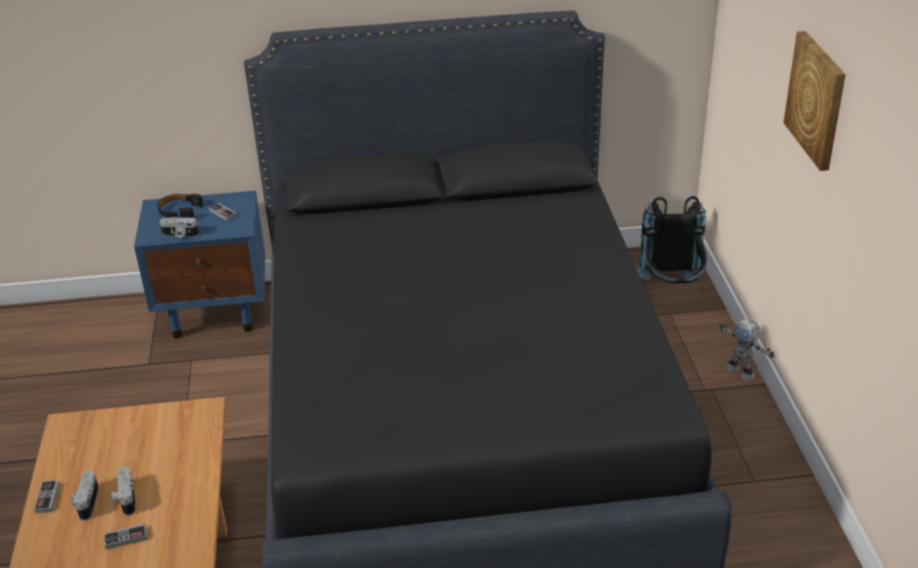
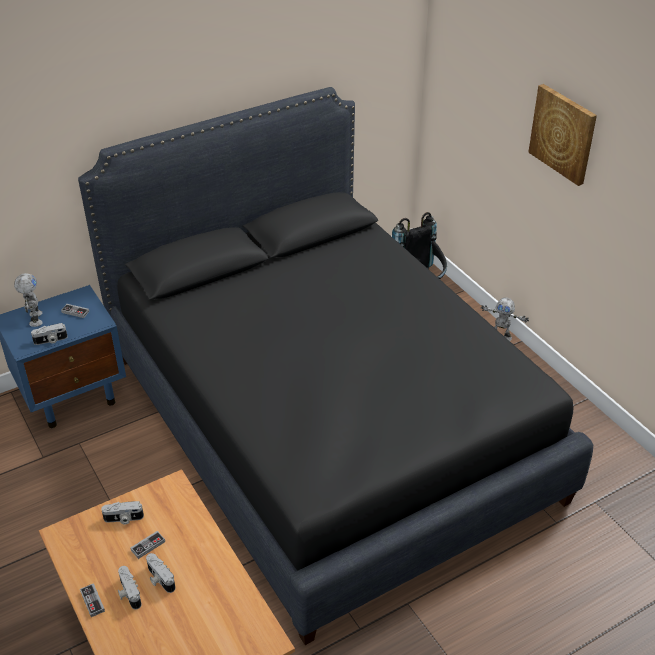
camera: 25 degrees left, 5 degrees up
(126, 538) = (183, 611): game controller -> game controller (148, 546)
(133, 428) = (123, 519): none -> camera
(179, 211) = (34, 319): black headphones -> toy robot

